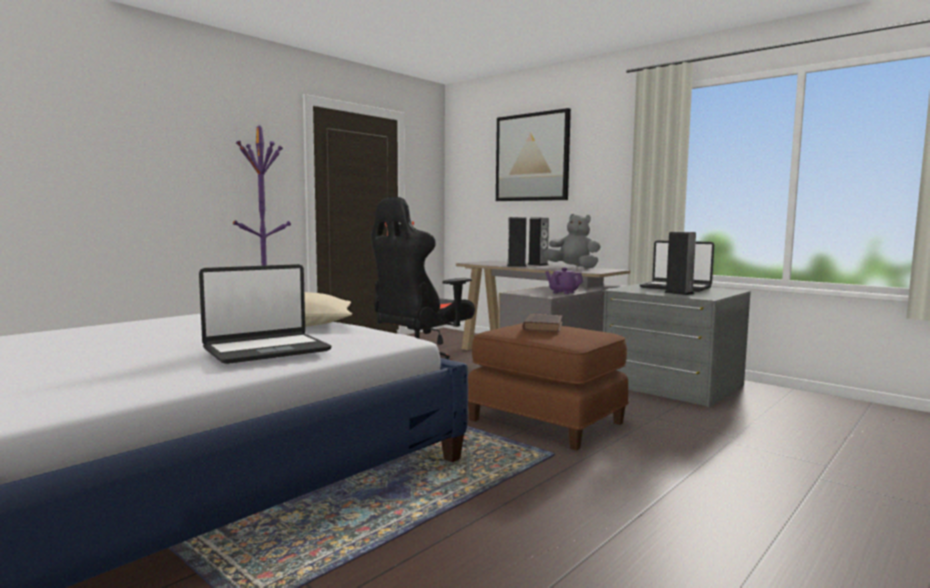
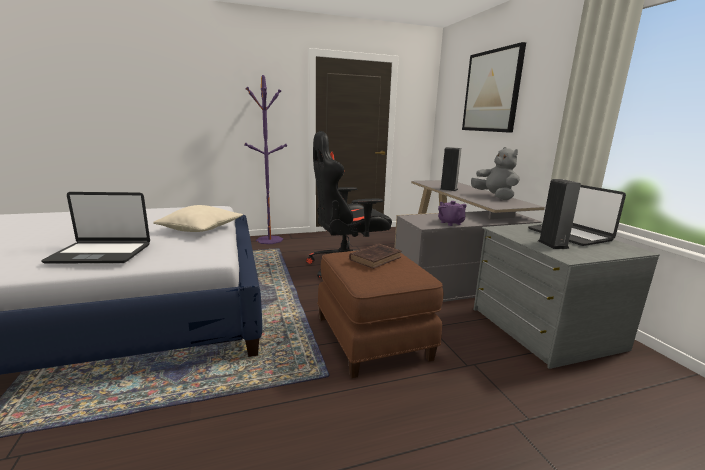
camera: 30 degrees right, 10 degrees up
(538, 264) = (473, 189): speaker -> none

